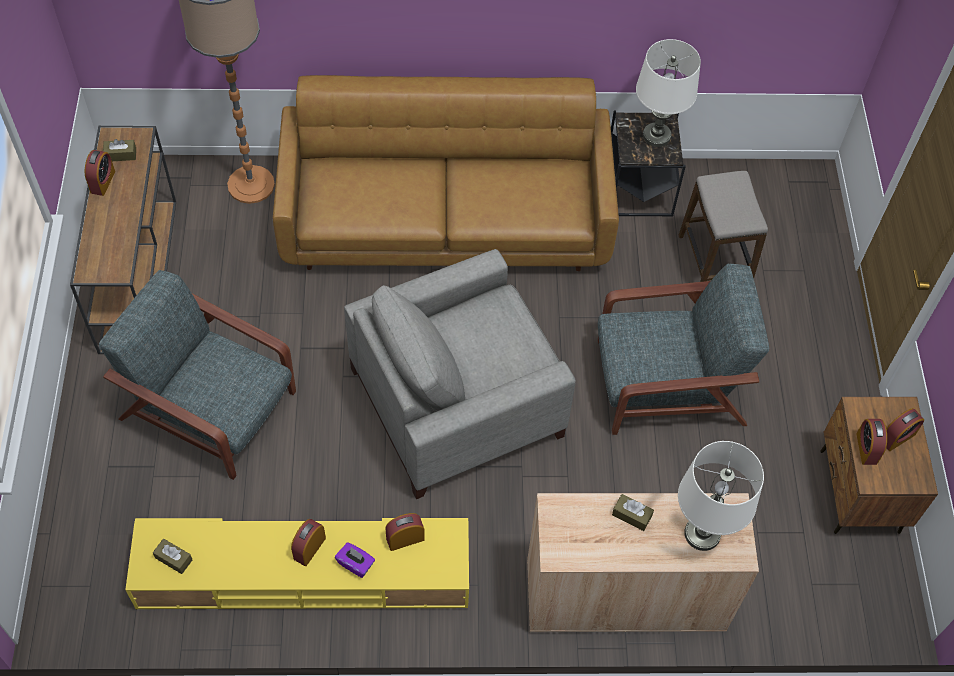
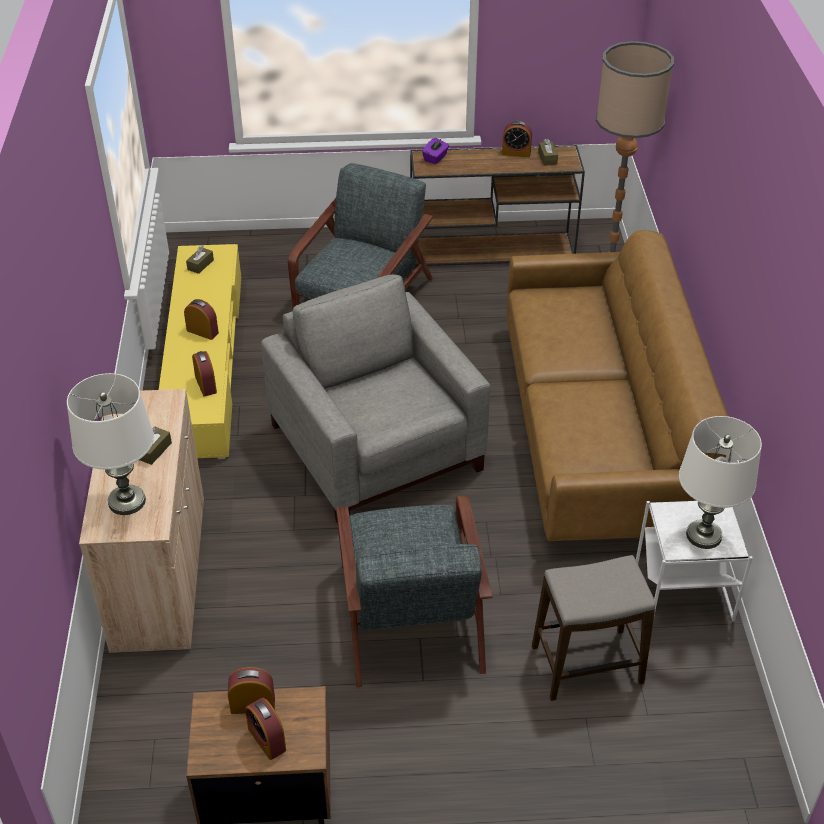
camera: 90 degrees right, 15 degrees down
(355, 564) = (185, 357): purple tissue box -> purple tissue box (435, 158)
(639, 188) = (684, 593): black side table -> white side table

